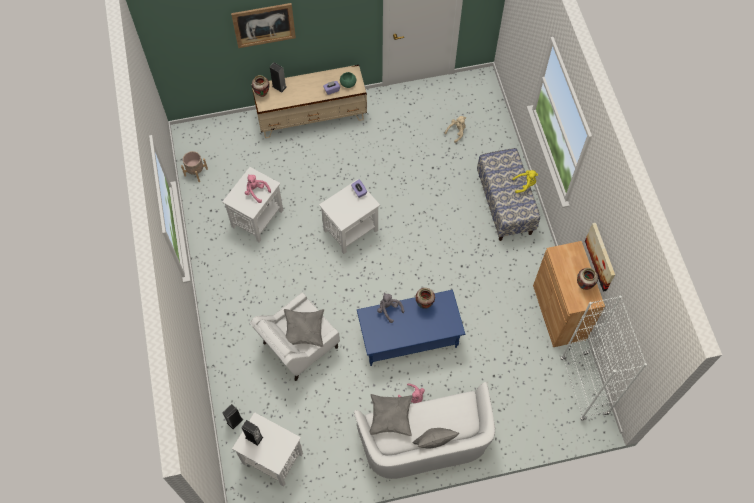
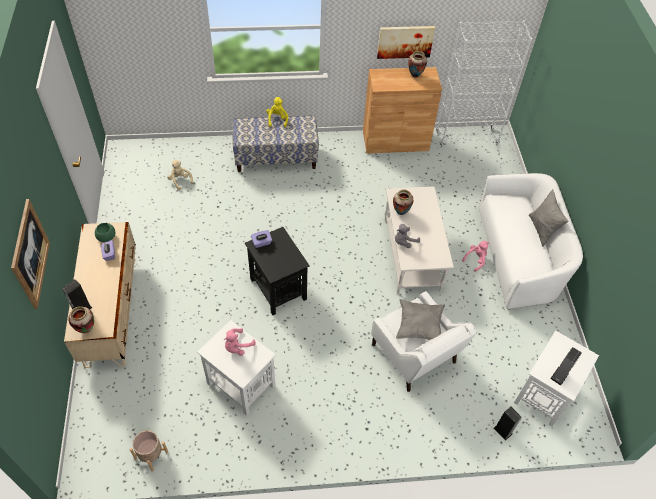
camera: 85 degrees left, 10 degrees down
(351, 230) = (278, 288): white side table -> black side table
(390, 417) = (517, 261): grey pillow -> none
(408, 338) = (412, 254): blue coffee table -> white coffee table

